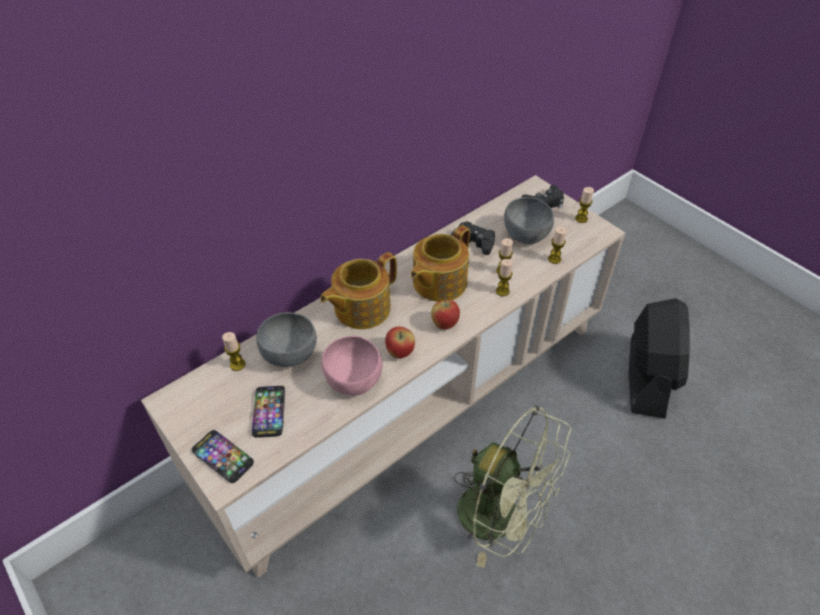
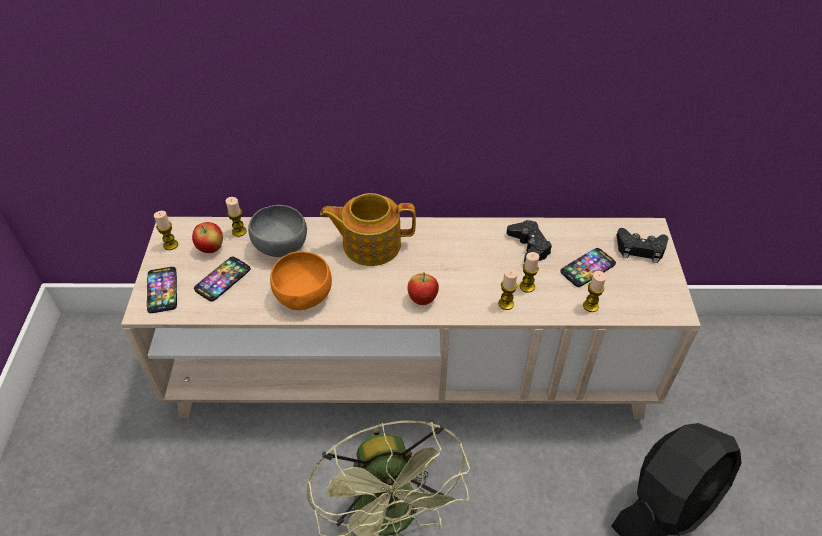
camera: 40 degrees right, 0 degrees up
(354, 380) = (304, 296): pink bowl -> orange bowl
(400, 352) = (361, 298): apple -> apple (211, 248)
(438, 282) = (456, 262): teapot -> none
(526, 235) = (587, 268): grey bowl -> phone
(581, 219) = (665, 285): candle -> candle (170, 245)

